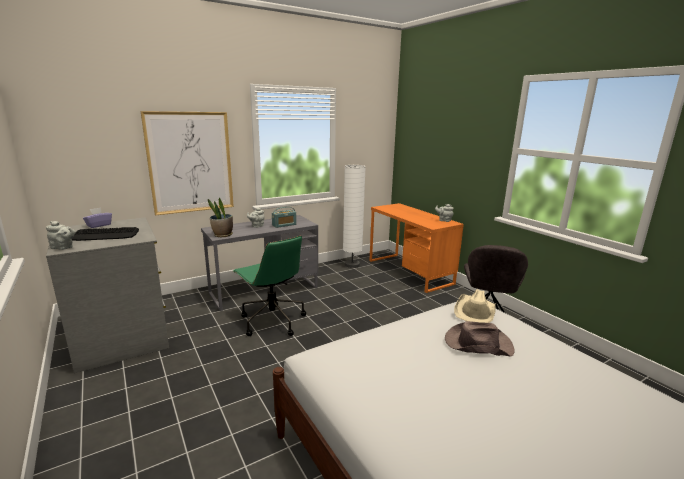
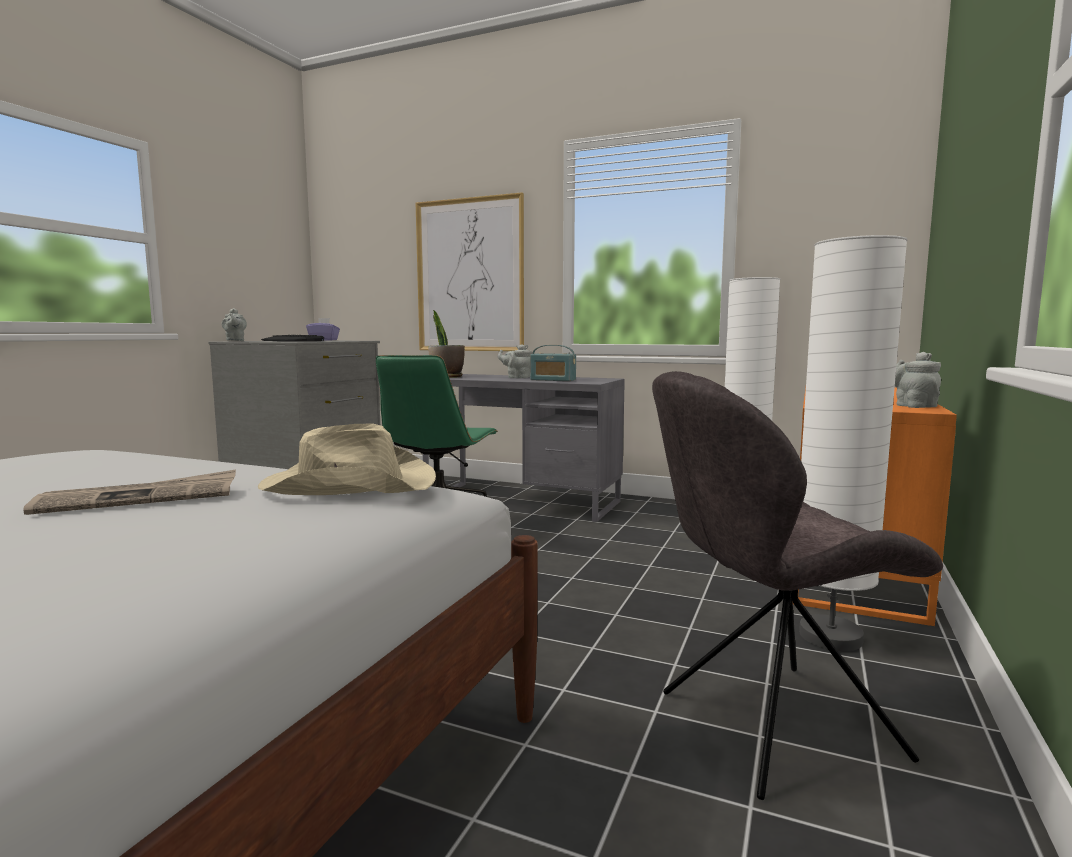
camera: 55 degrees right, 10 degrees down
(449, 298) = (830, 637): none -> white floor lamp
(477, 344) = (141, 498): brown hat -> newspaper

